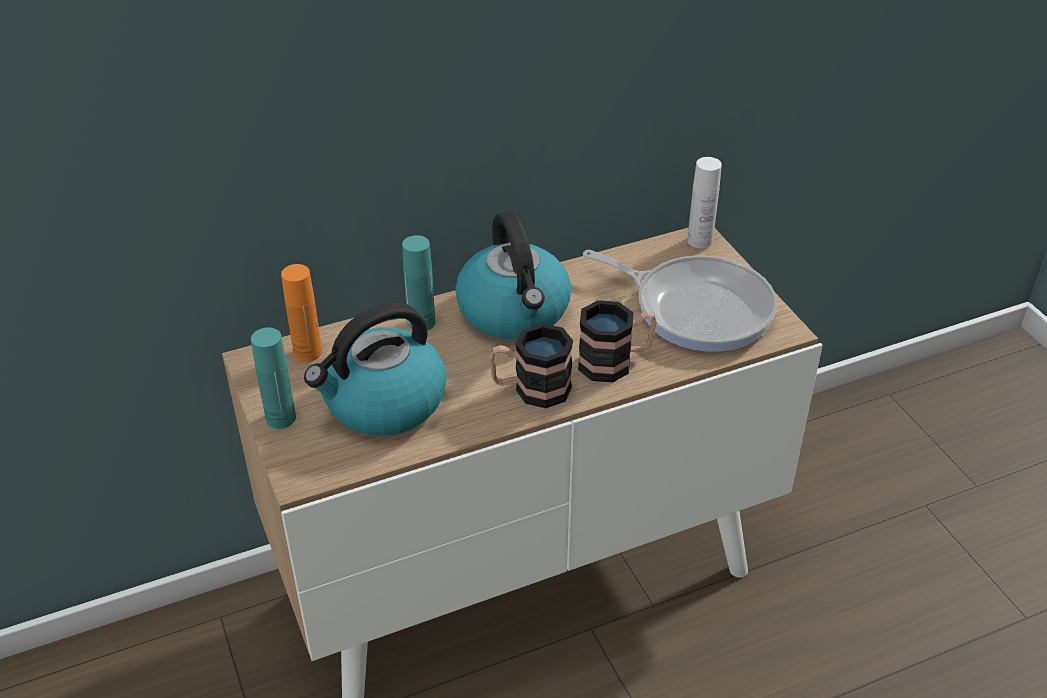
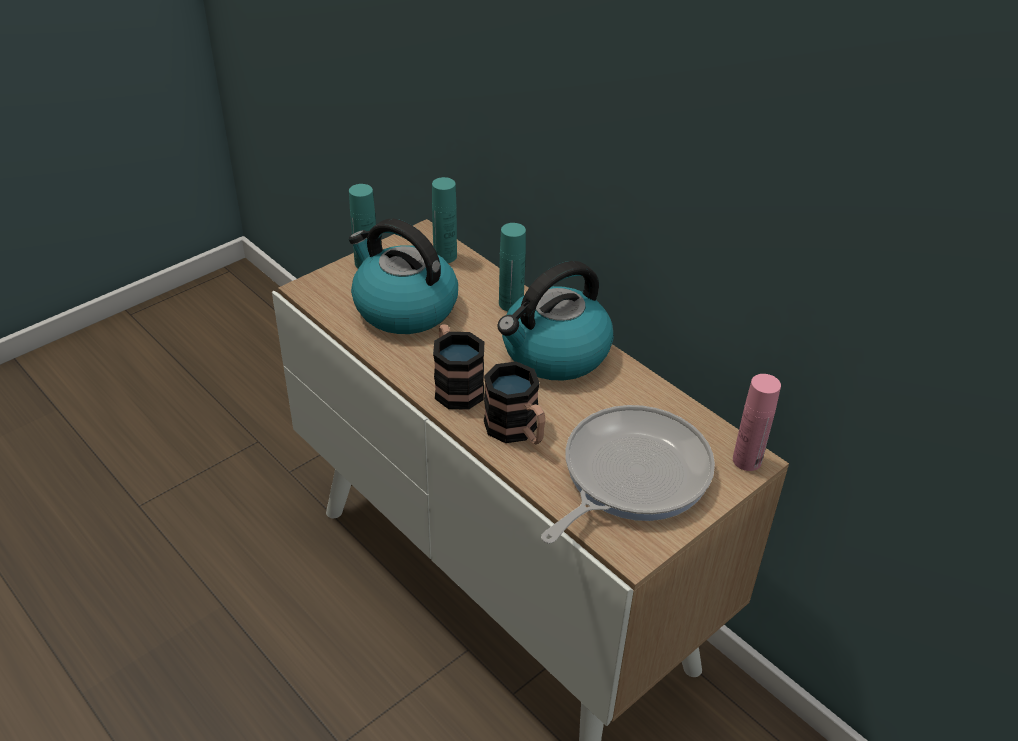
camera: 70 degrees right, 0 degrees up
(308, 352) = (445, 256): orange bottle -> turquoise bottle
(697, 308) = (630, 476): frying pan -> frying pan turned 150 degrees counterclockwise
(700, 241) = (747, 460): white bottle -> pink bottle

